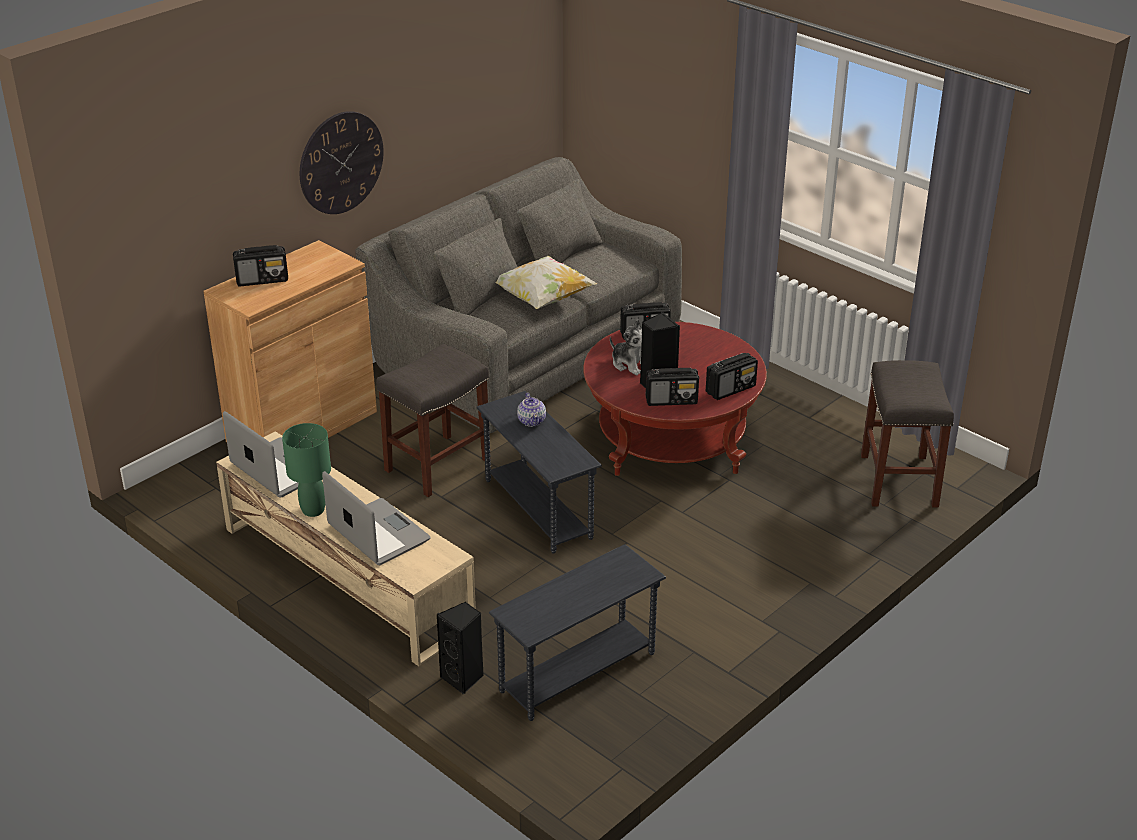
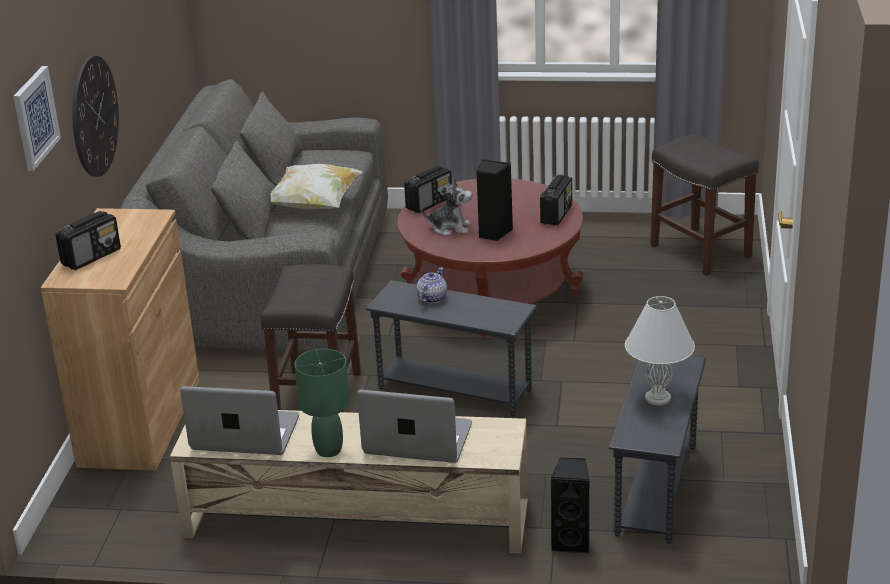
camera: 35 degrees left, 5 degrees down
(235, 154) = (35, 117): none -> picture
(532, 421) = (431, 298): teapot -> teapot turned 105 degrees counterclockwise
(579, 591) = (658, 398): none -> white table lamp
(672, 400) = (522, 239): radio -> none

